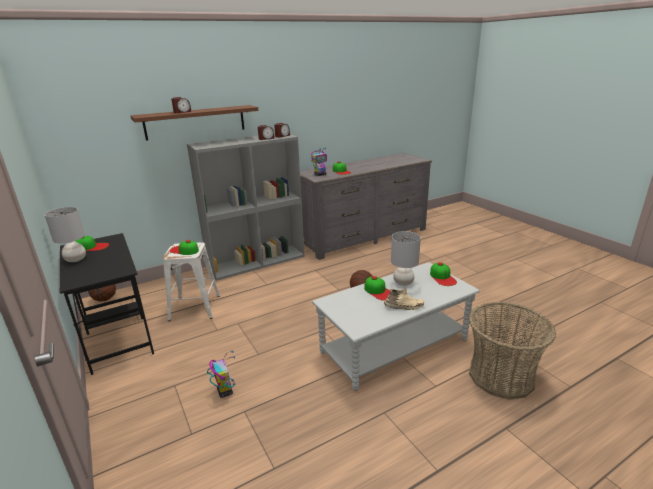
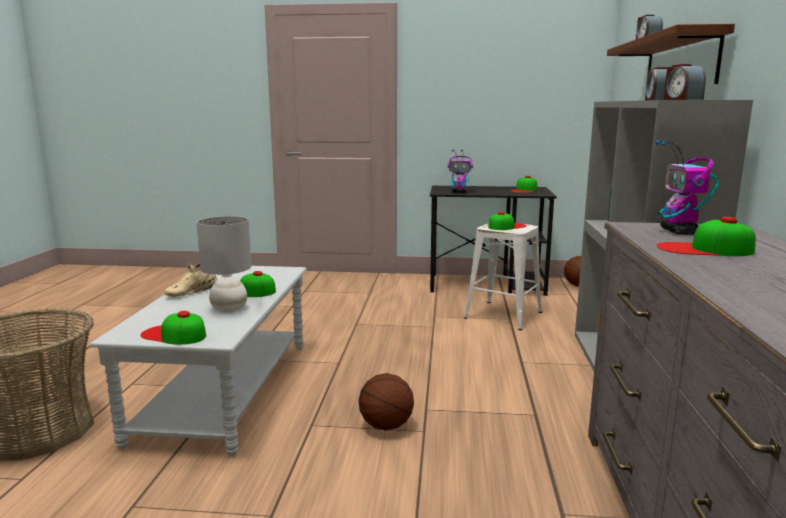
camera: 125 degrees right, 10 degrees down
(75, 259) = (496, 187): grey table lamp -> none
(225, 391) = (328, 304): toy robot -> toy robot (459, 192)

